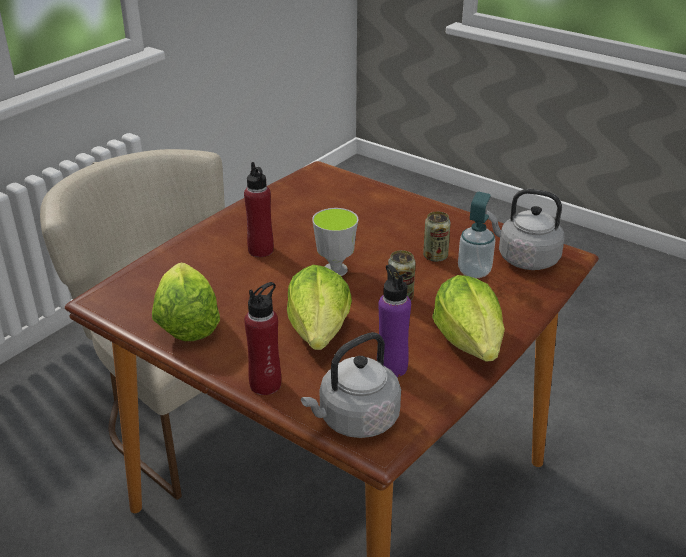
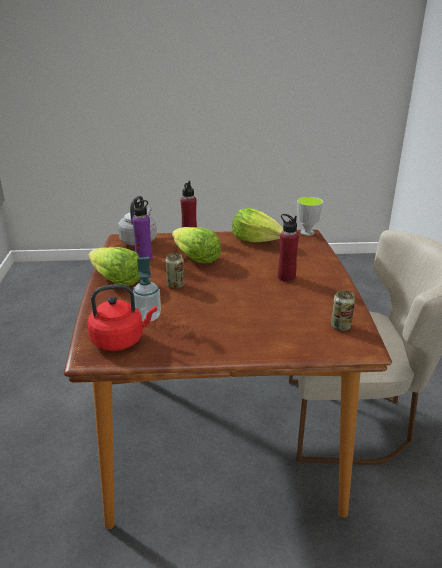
camera: 140 degrees right, 5 degrees down
(335, 270) = (230, 284): cup -> cup (307, 232)
(435, 256) = (183, 316): can -> can (340, 326)
(524, 259) = (120, 340): grey kettle -> red kettle

